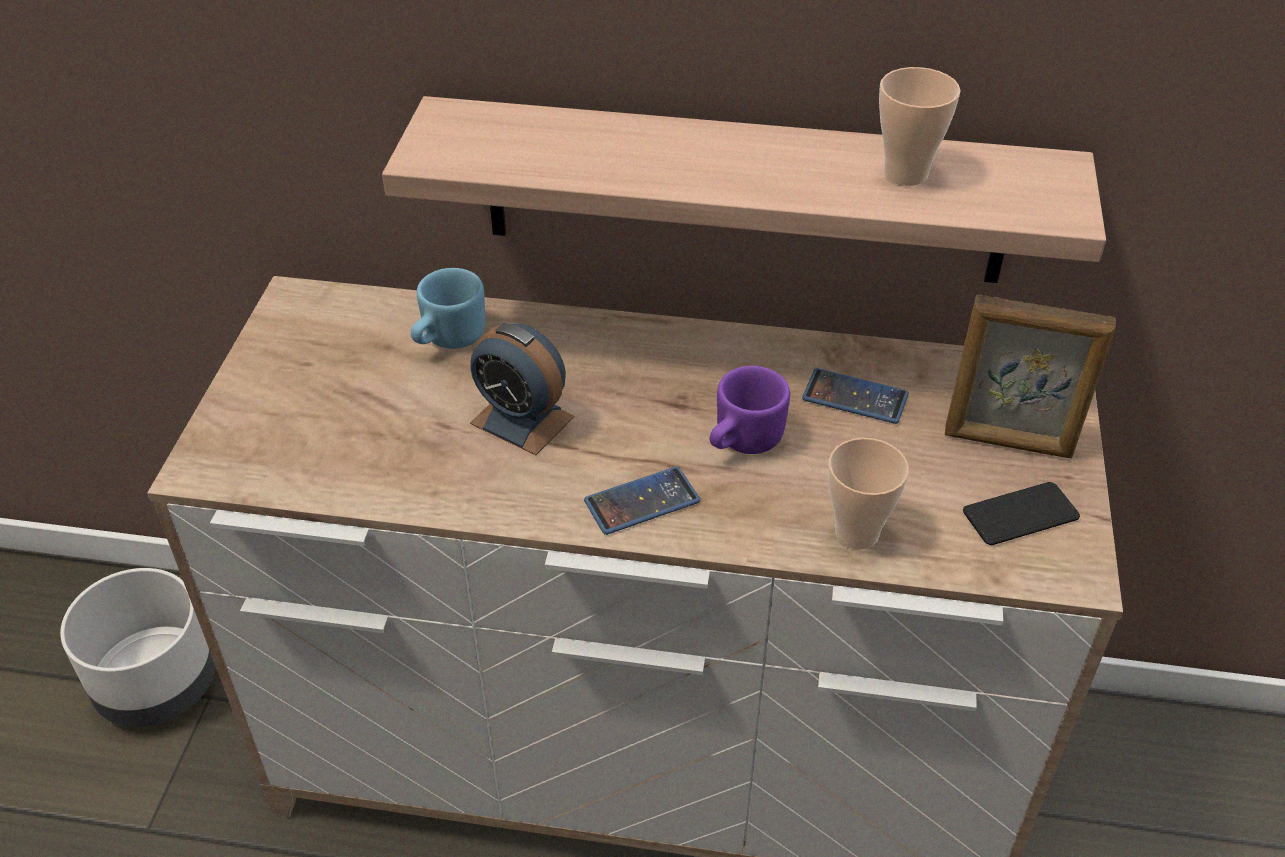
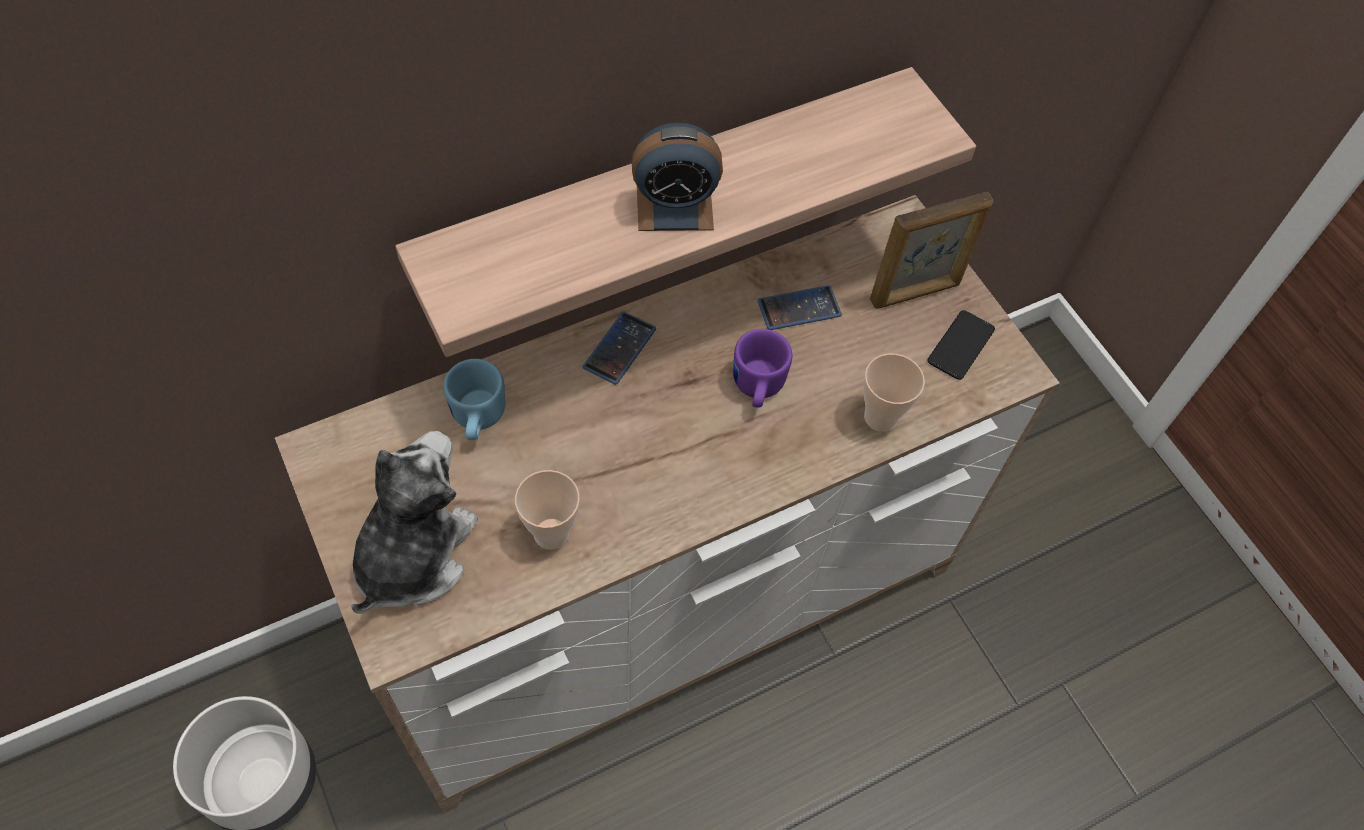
camera: 40 degrees left, 15 degrees up
(288, 411) = (413, 554): none -> plush toy
(522, 420) = (595, 457): alarm clock -> alarm clock (674, 207)
(642, 502) = (732, 475): phone -> phone (619, 348)
(905, 174) = (815, 148): cup -> cup (551, 533)

